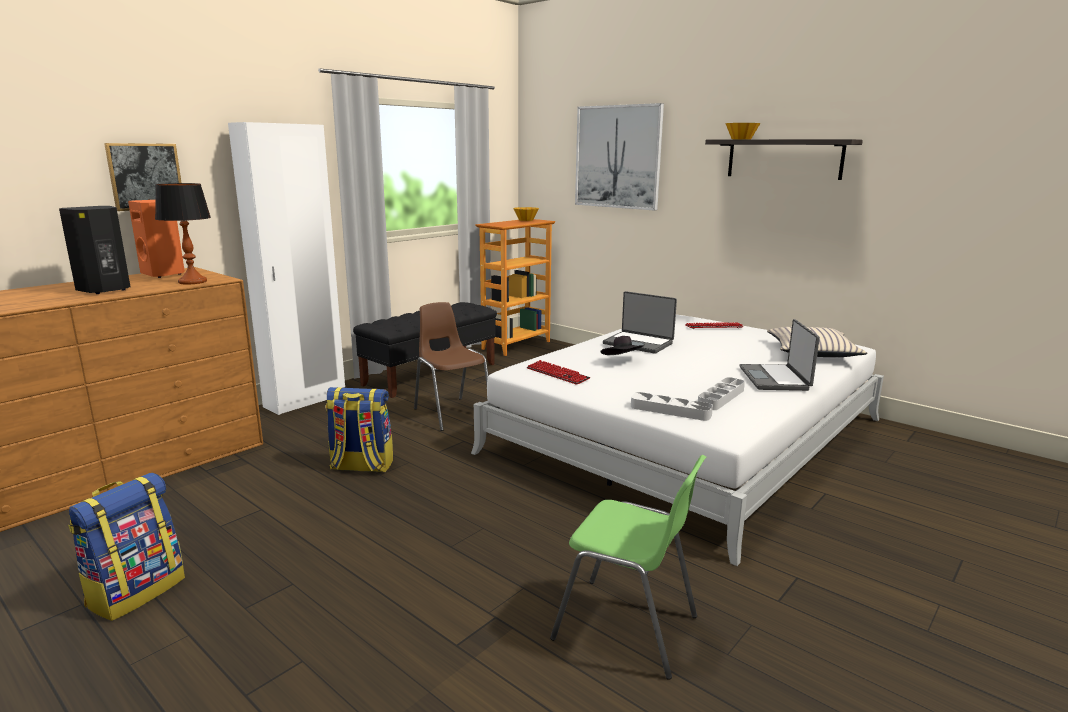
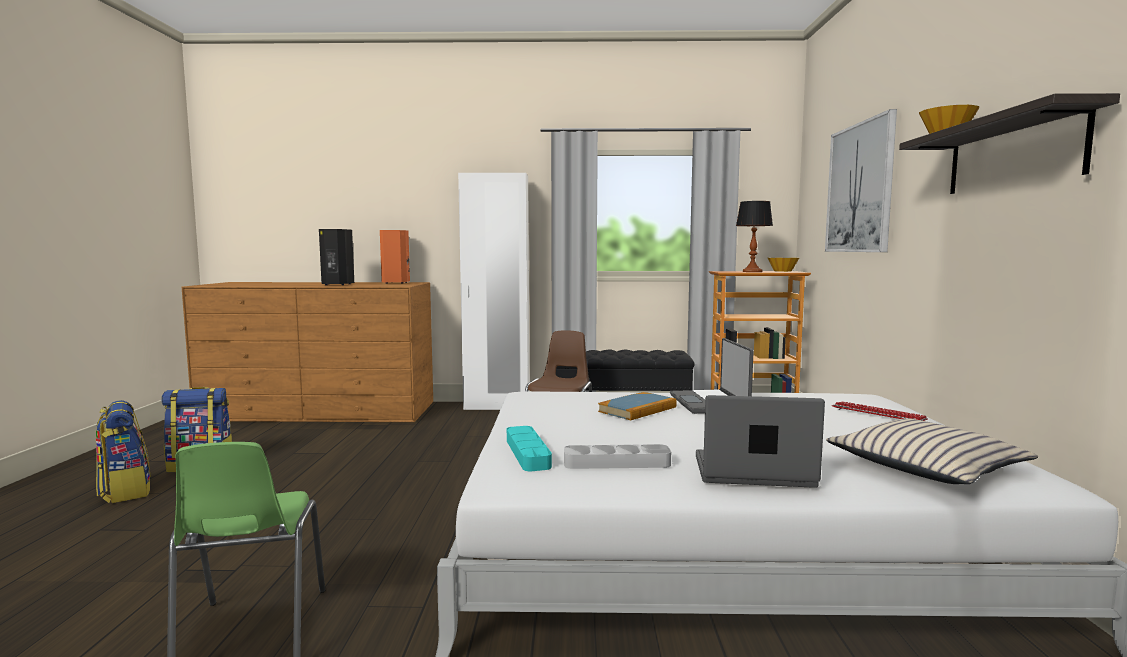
camera: 50 degrees right, 10 degrees down
(145, 176) = (404, 215): picture -> none
(192, 281) = (385, 285): table lamp -> table lamp (752, 271)
(361, 466) = (421, 452): backpack -> backpack (125, 491)
(557, 374) = (548, 404): keyboard -> none
(622, 360) = (637, 409): black hat -> book
(670, 410) = (527, 453): grey tray -> turquoise tray
(775, 379) = (753, 472): laptop -> laptop turned 45 degrees clockwise

